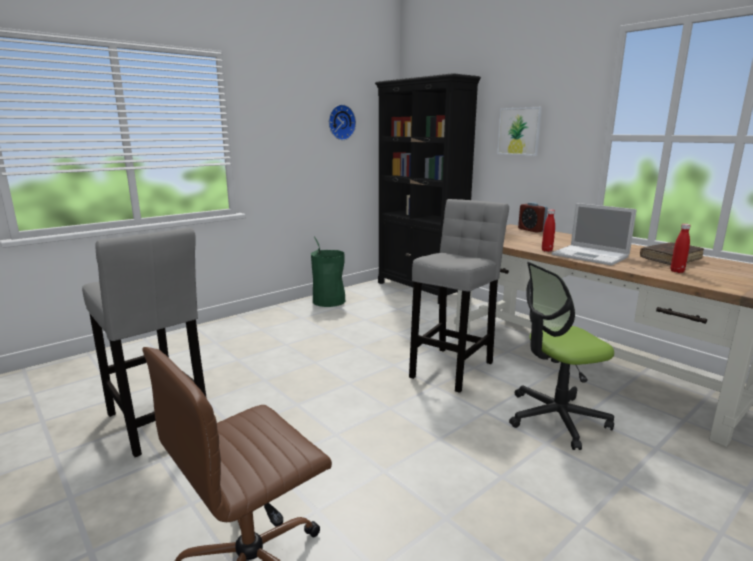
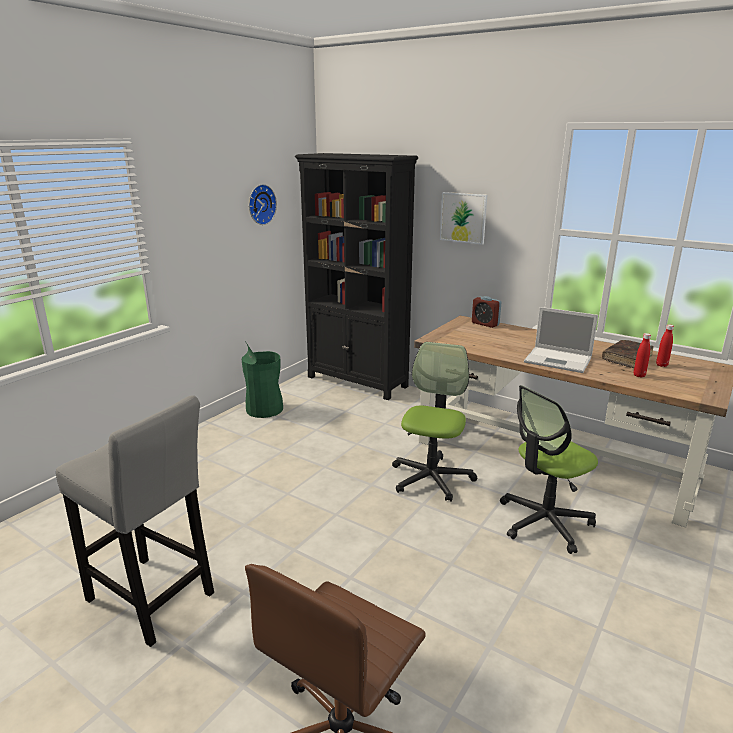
camera: 15 degrees left, 5 degrees up
(453, 367) = (431, 478): grey stool -> office chair
(547, 250) = (516, 356): red bottle -> red bottle (661, 365)

